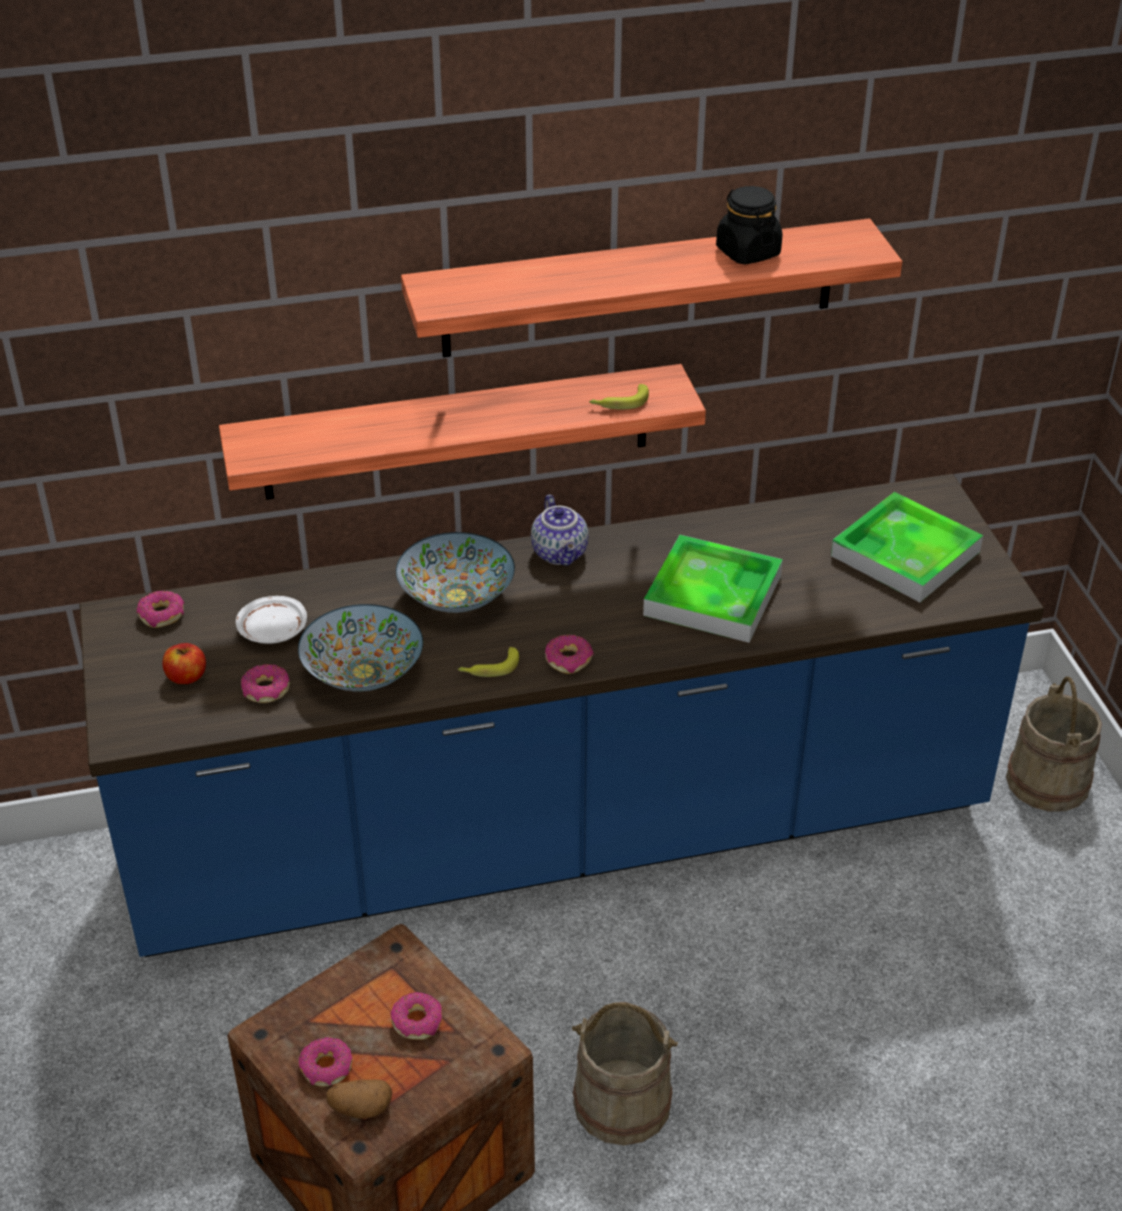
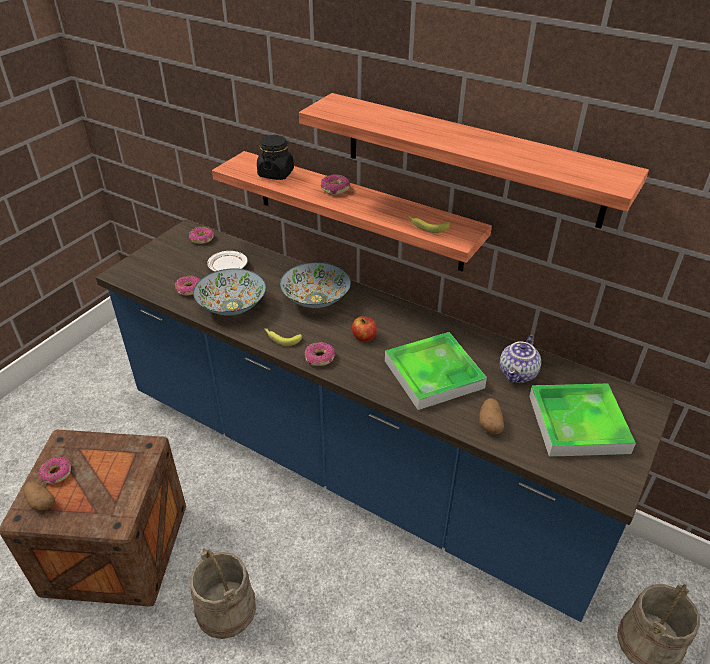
camera: 45 degrees right, 0 degrees up
(186, 677) = (173, 266): apple -> apple (364, 337)
(417, 1021) = (110, 484): donut -> donut (335, 189)
(561, 553) = (389, 309): teapot -> teapot (518, 374)
(747, 252) = (530, 153): black jar -> black jar (276, 173)
(831, 608) = (490, 423): none -> potato

